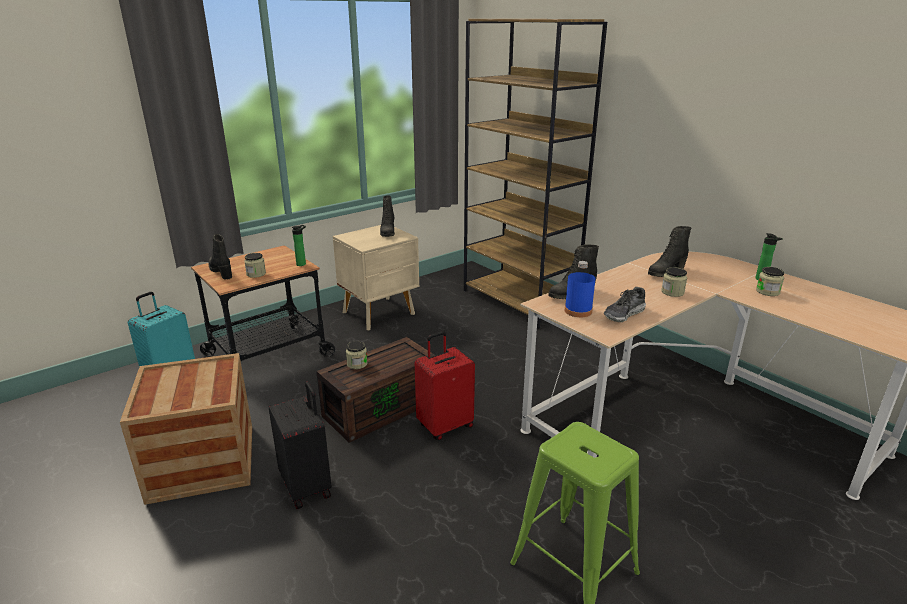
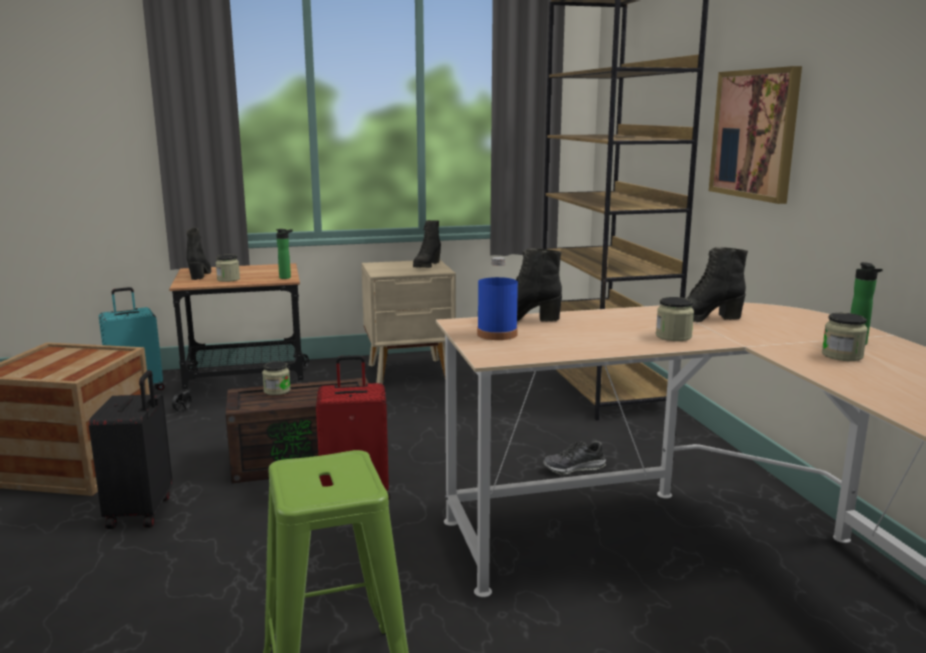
camera: 25 degrees right, 10 degrees down
(624, 314) = (556, 345): shoe -> shoe (574, 468)
(648, 135) = (755, 134): none -> picture

